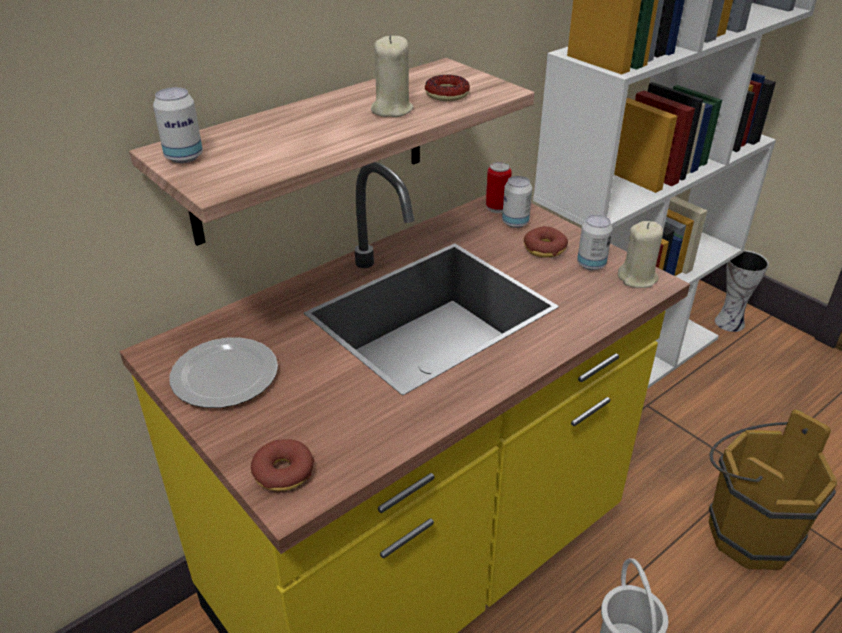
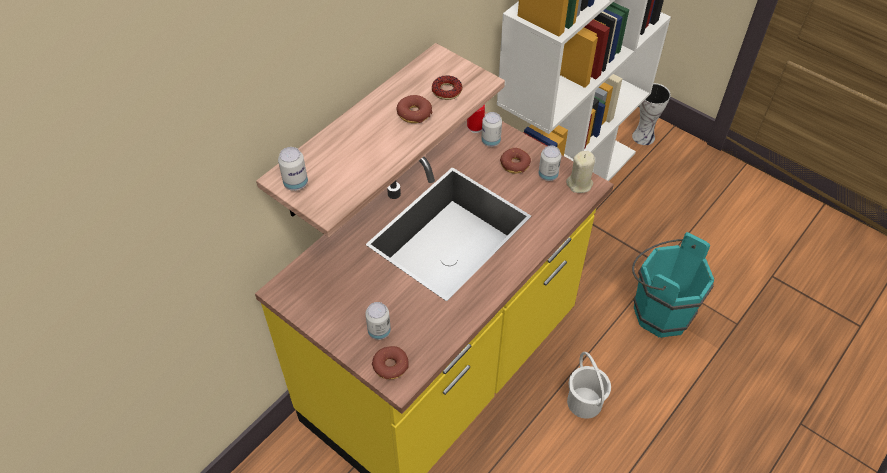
camera: 10 degrees left, 15 degrees up
(223, 376) = (330, 303): plate -> none
(283, 422) = (379, 331): none -> can
(391, 109) = (414, 113): beige candle -> donut
(744, 531) = (657, 310): brown bucket -> turquoise bucket

